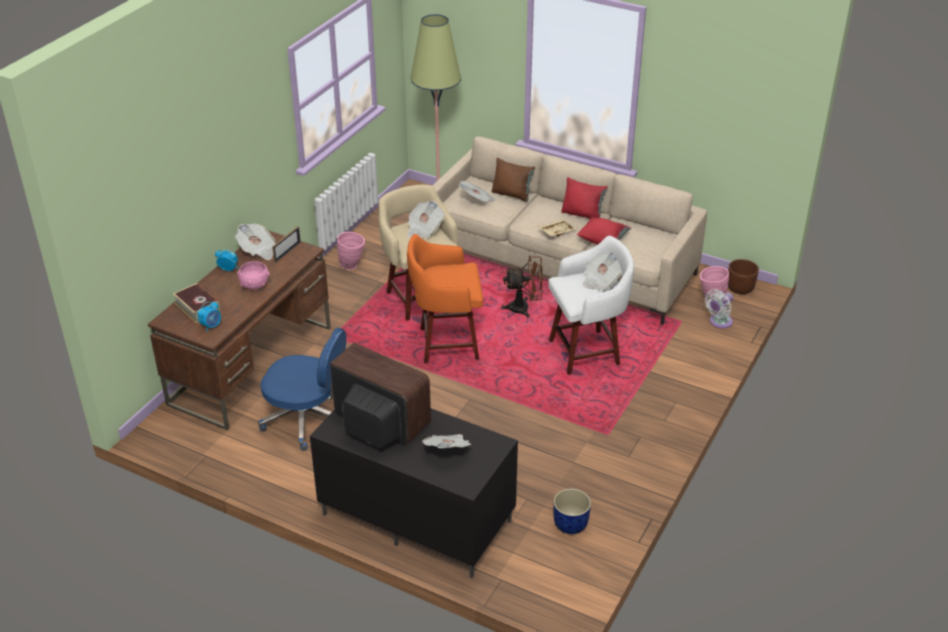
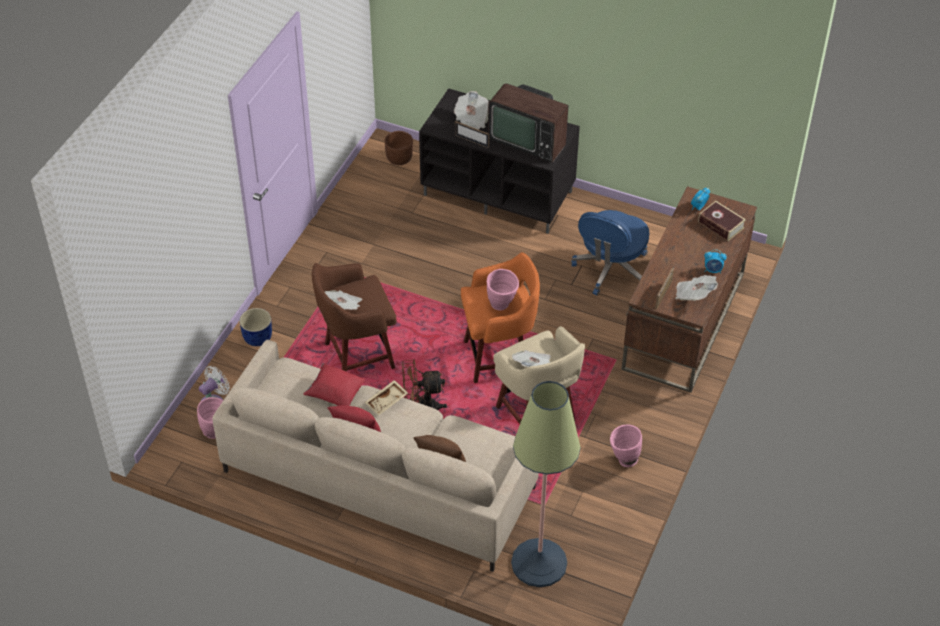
camera: 175 degrees right, 10 degrees up
(255, 285) = (679, 253): pink bowl -> none
(307, 419) = (610, 269): blue office chair -> blue office chair turned 75 degrees counterclockwise
(444, 274) = (502, 306): none -> pink vase
(451, 423) = (471, 141): none -> picture frame
(477, 200) = (482, 447): newspaper -> none
(570, 524) = (378, 195): blue planter -> blue planter (258, 338)
(587, 352) = (356, 357): white stool -> brown stool
(740, 288) = (179, 453): brown planter -> brown planter (399, 158)

